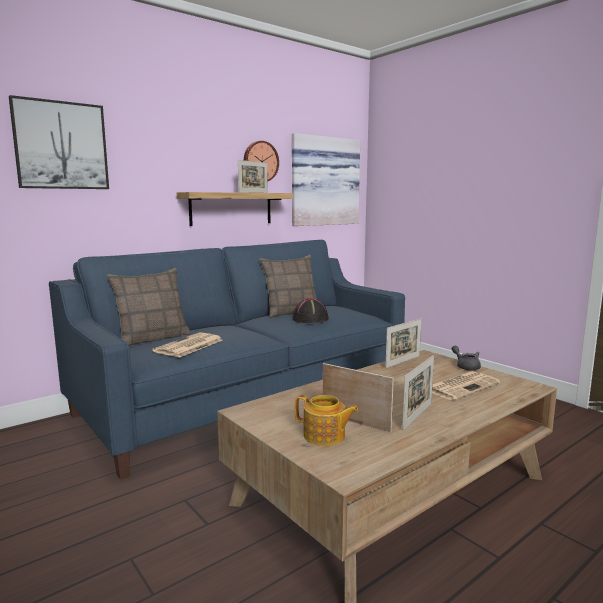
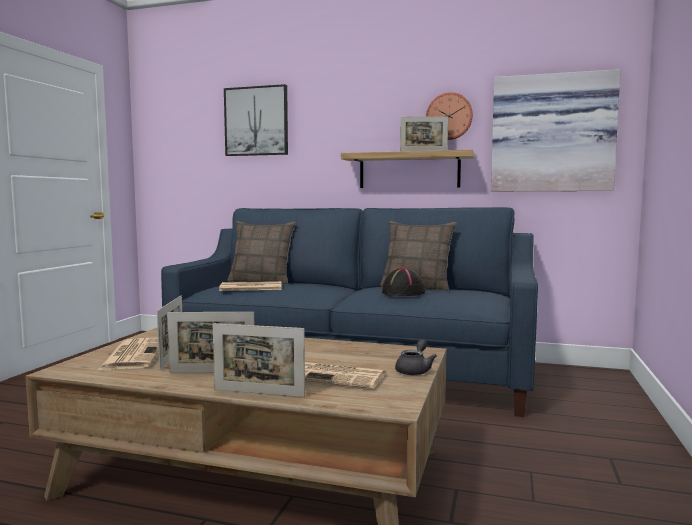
camera: 55 degrees right, 5 degrees down
(325, 436) = (133, 355): teapot -> newspaper
(403, 361) = (377, 347): picture frame -> picture frame (258, 393)

